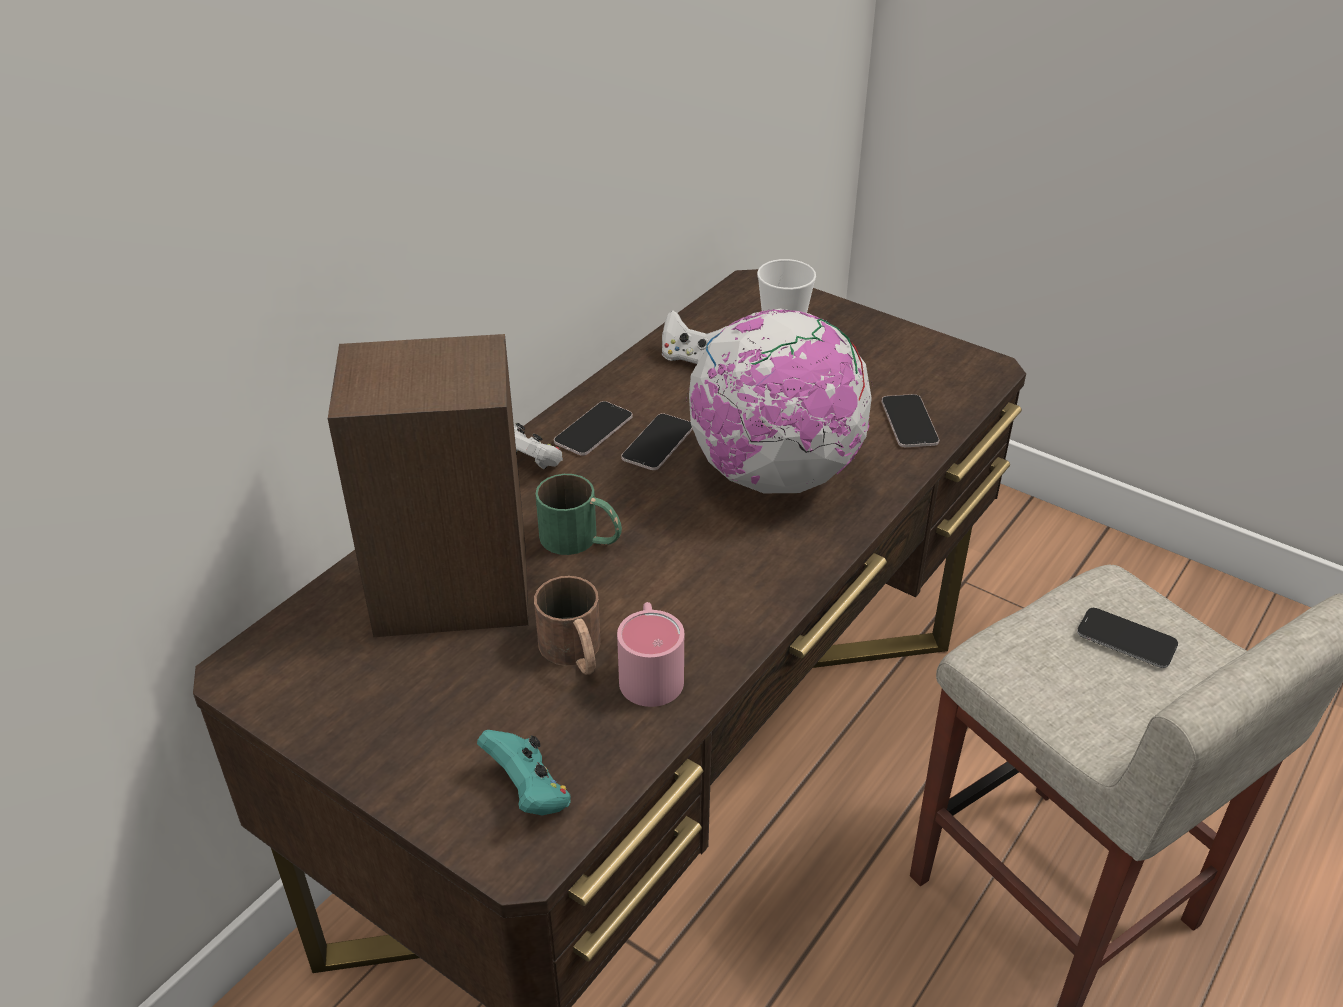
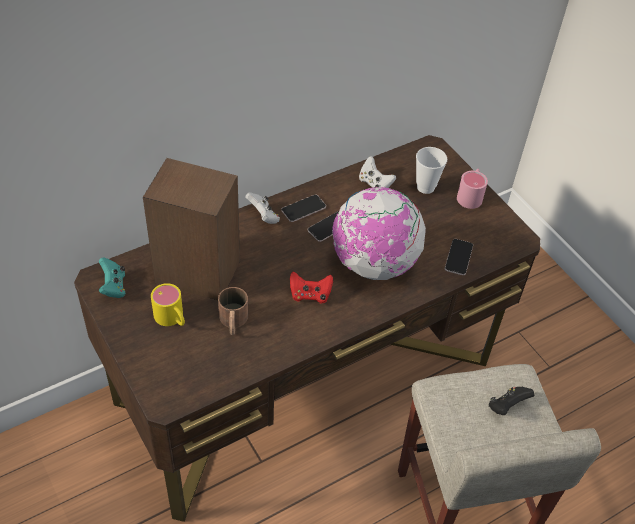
camera: 20 degrees right, 10 degrees up
(446, 689) = (172, 319): none -> yellow mug
(529, 792) = (181, 378): turquoise game controller -> turquoise game controller (113, 287)
(581, 539) = (266, 266): green mug -> none
(650, 670) = (260, 342): pink mug -> pink mug (470, 195)
(694, 559) = (310, 295): none -> red game controller
(1126, 639) = (507, 406): phone -> black game controller

